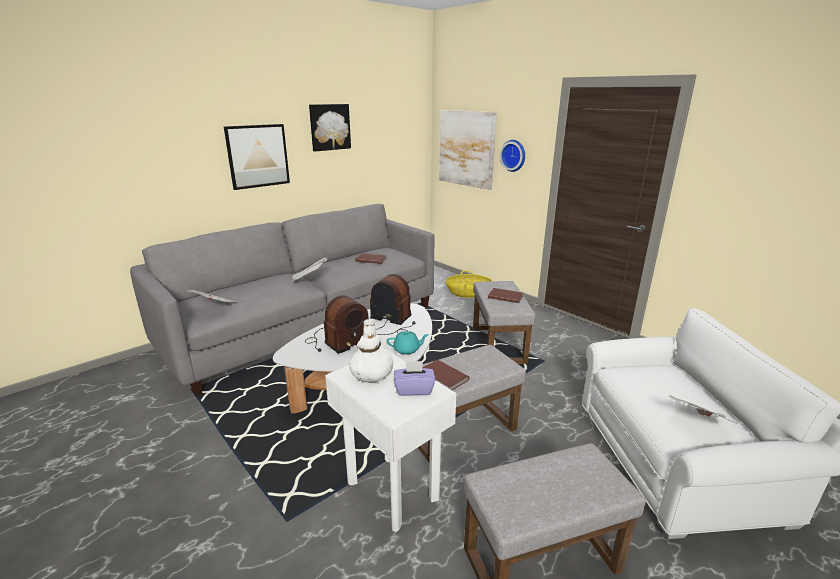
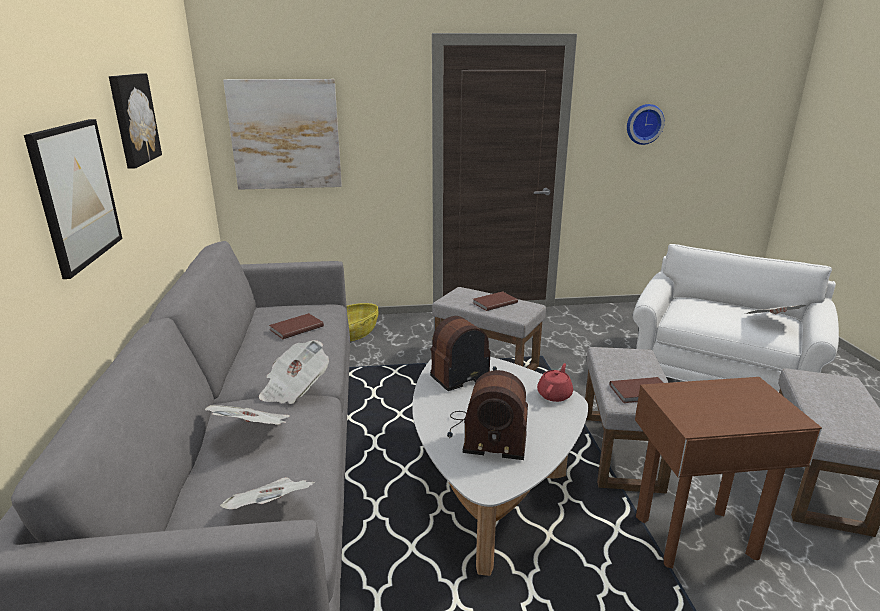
camera: 55 degrees left, 0 degrees up
(265, 284) = (253, 432): none -> newspaper
(337, 341) = (486, 435): radio -> radio turned 105 degrees clockwise
(371, 374) = (700, 408): white vase -> none
(392, 491) = (696, 537): white side table -> brown side table
(407, 350) = (555, 394): turquoise teapot -> red teapot
(414, 389) = (745, 394): purple tissue box -> none
(514, 155) = (372, 135): wall clock -> wall clock (644, 124)

